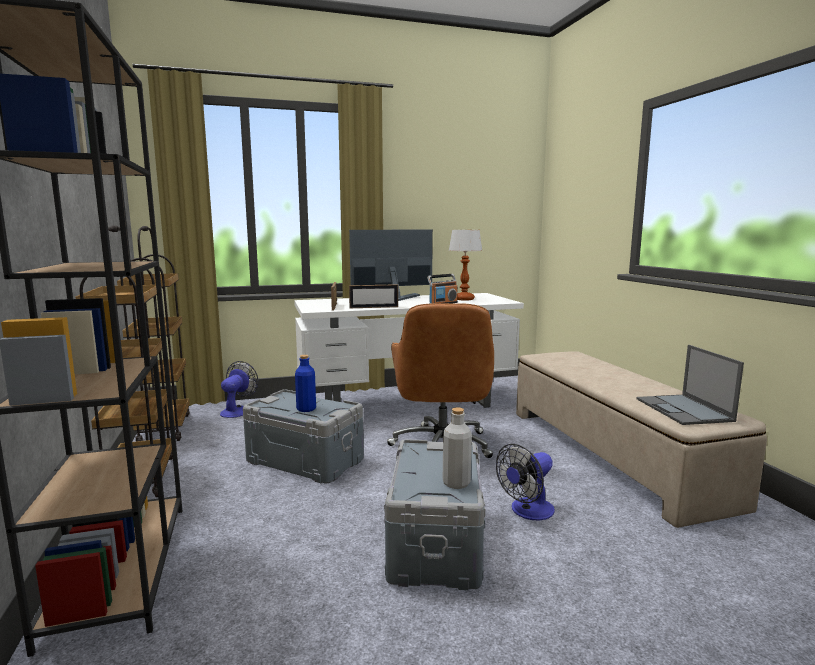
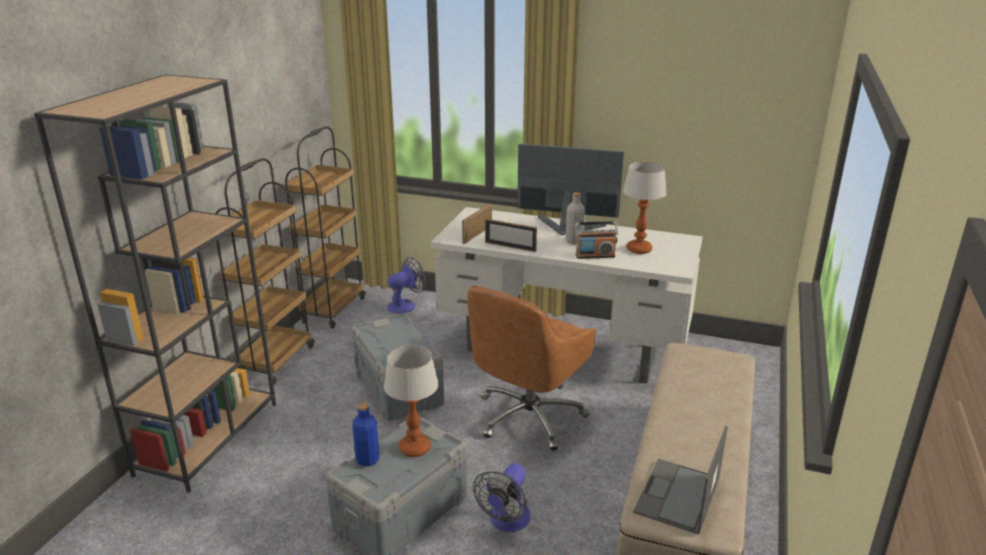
camera: 35 degrees right, 15 degrees up
(306, 409) = (394, 346): blue bottle -> blue bottle (367, 460)
(438, 459) = (415, 448): none -> table lamp
(456, 483) = (394, 478): grey bottle -> grey bottle (574, 241)
(527, 511) = (506, 522): fan -> fan turned 60 degrees counterclockwise

